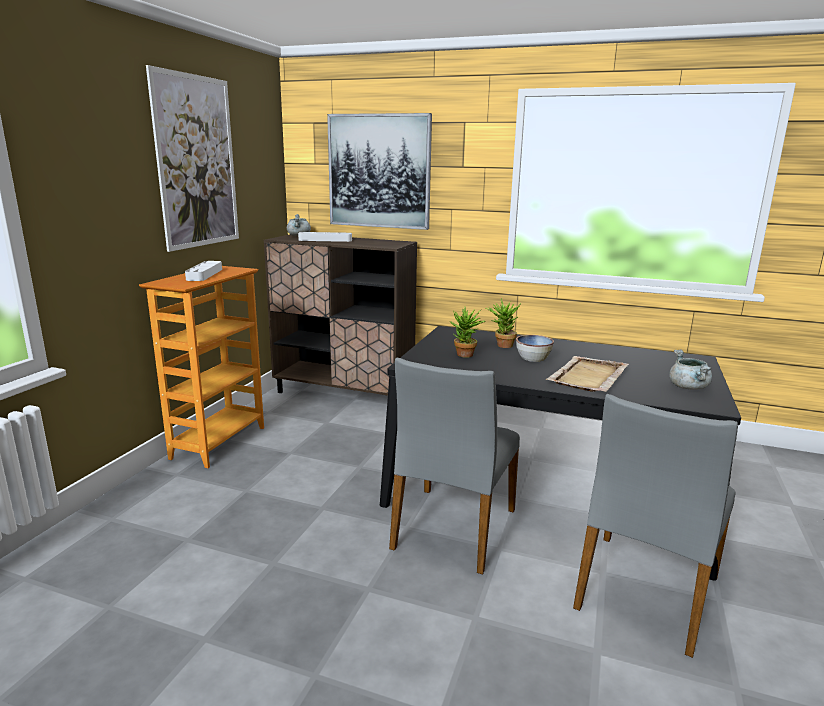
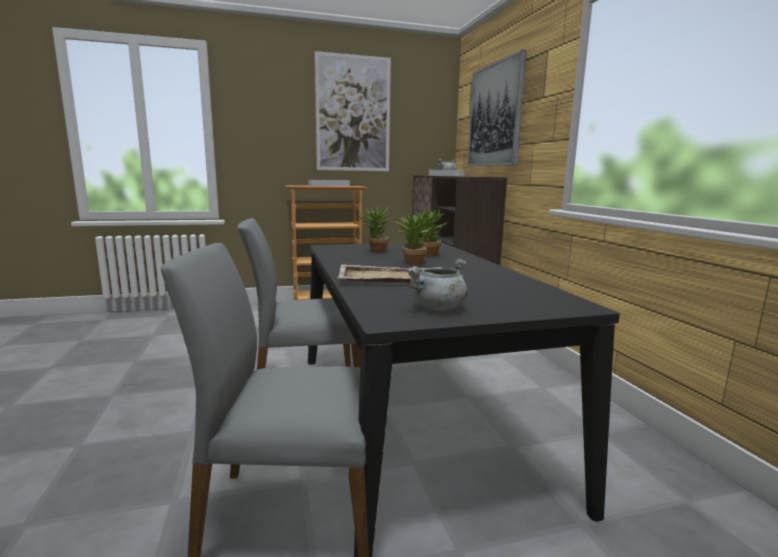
camera: 55 degrees right, 5 degrees down
(533, 358) = (411, 263): bowl -> potted plant

